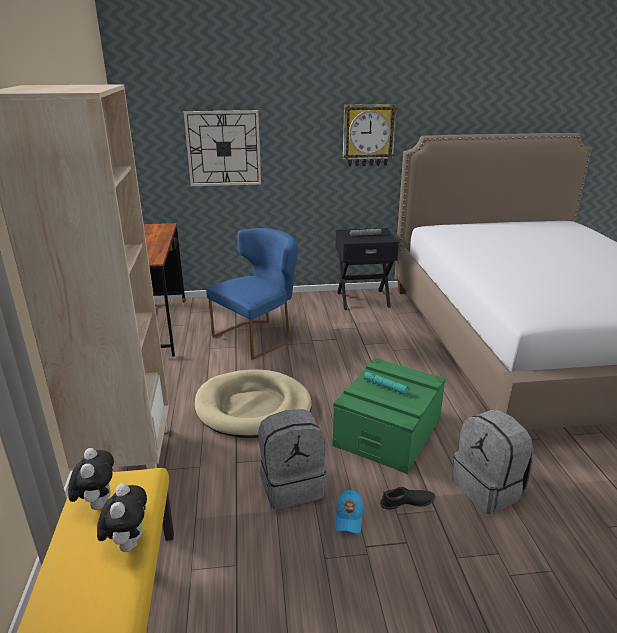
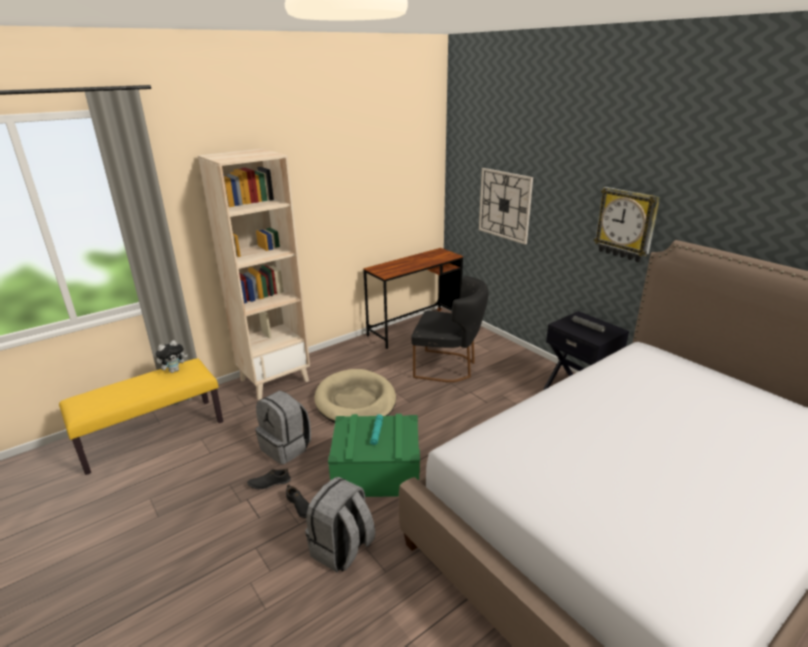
camera: 60 degrees right, 0 degrees up
(128, 542) = (151, 389): plush toy -> none
(258, 336) = (448, 367): blue chair -> black chair
(349, 517) = (269, 483): blue cap -> black shoe

